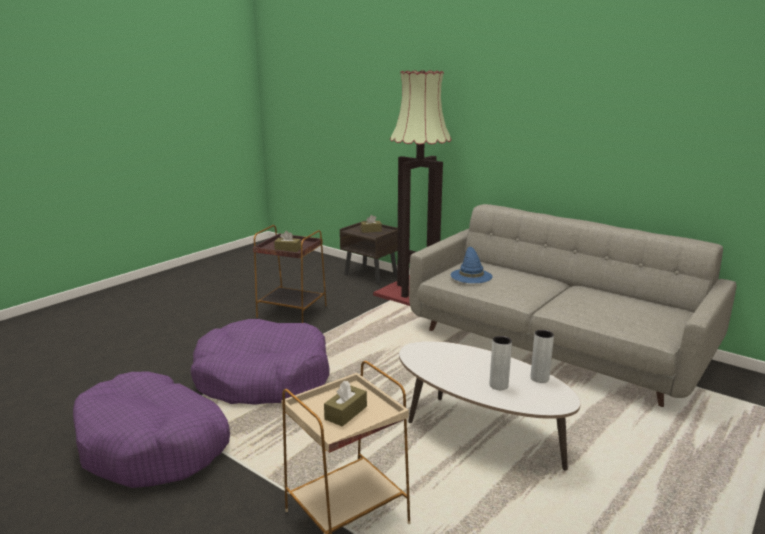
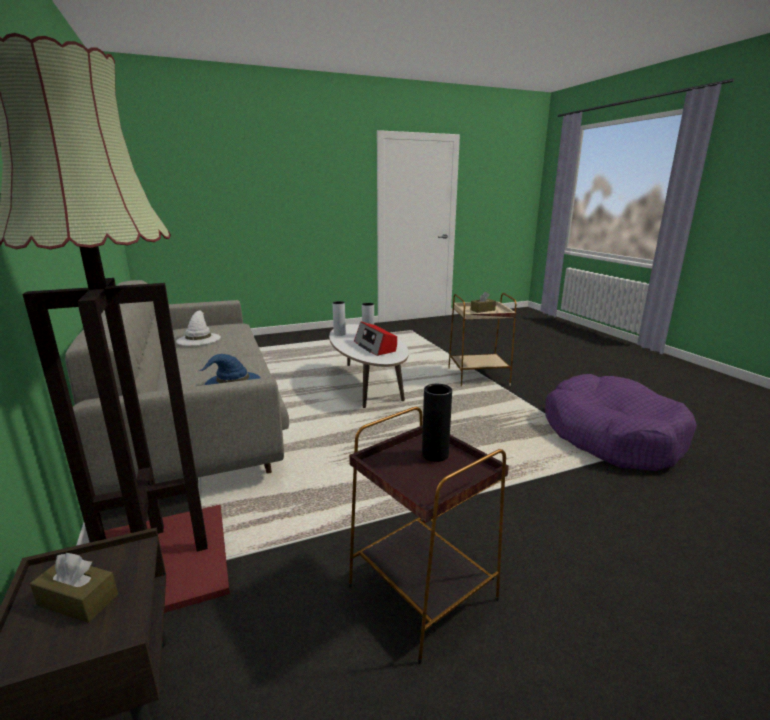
camera: 150 degrees left, 0 degrees up
(263, 378) = (508, 469): purple dog bed -> none
(288, 249) = (435, 455): brown tissue box -> black vase
(456, 365) = (375, 347): none -> radio
(607, 300) = (198, 339): none -> white hat

